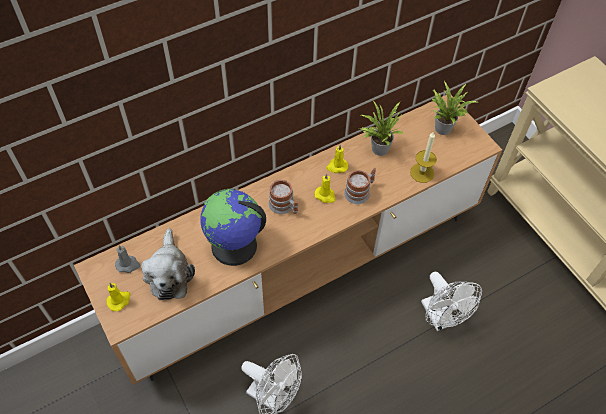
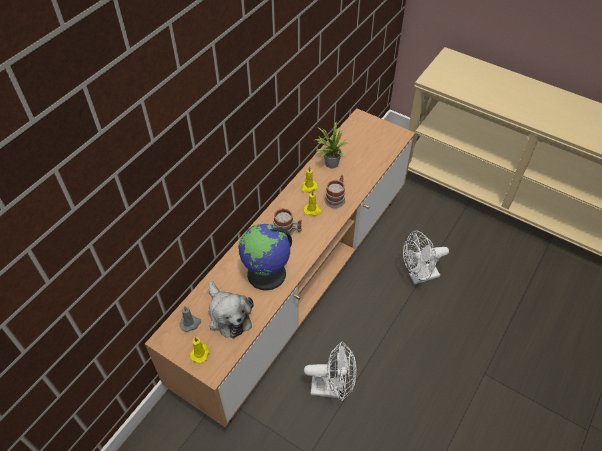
camera: 25 degrees left, 5 degrees down
(422, 173) = (371, 168): candle -> none
(441, 318) = (419, 276): white fan -> white fan turned 120 degrees clockwise
(443, 127) = (366, 132): potted plant -> none

